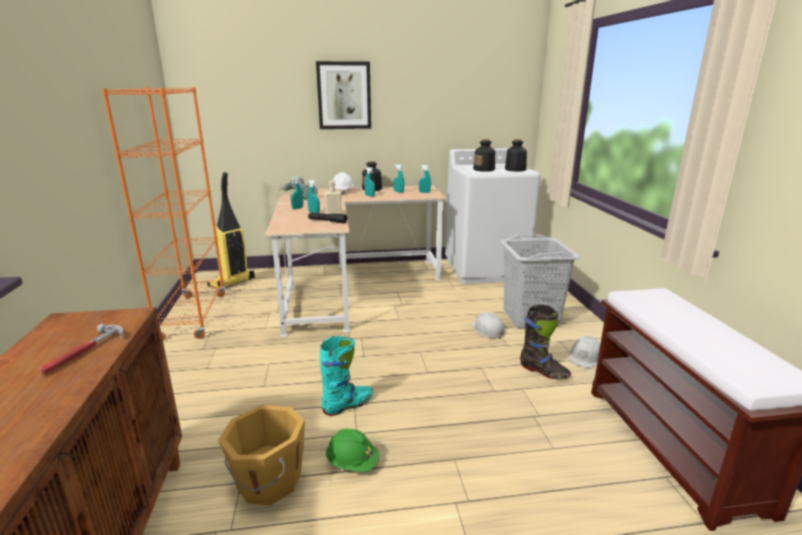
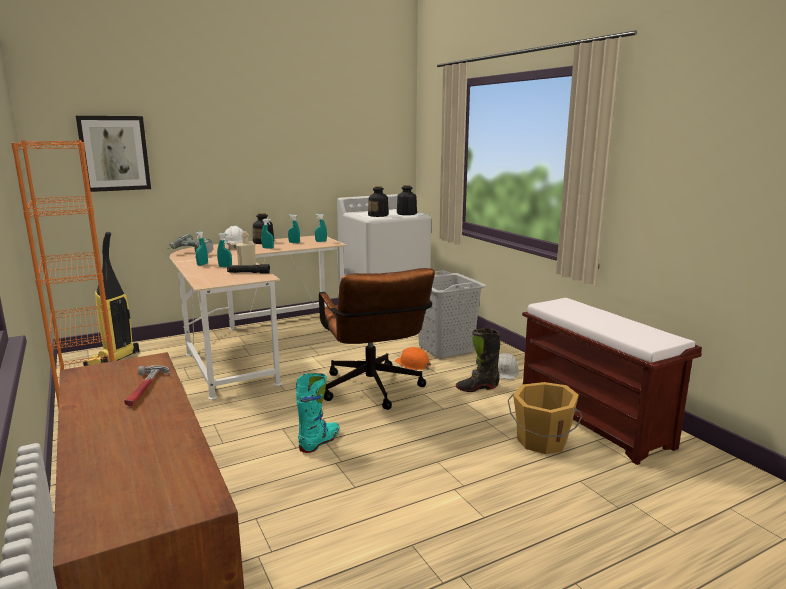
camera: 20 degrees left, 5 degrees down
(268, 481) = (282, 511): orange bucket -> orange bucket (541, 441)
(344, 95) = (227, 146): picture -> picture (114, 153)
(352, 463) = (352, 482): green hard hat -> none
(431, 355) = (373, 391): none -> brown office chair
(487, 330) = (413, 364): white hard hat -> orange hard hat
(543, 372) = (477, 388): black boot -> black boot turned 150 degrees clockwise

